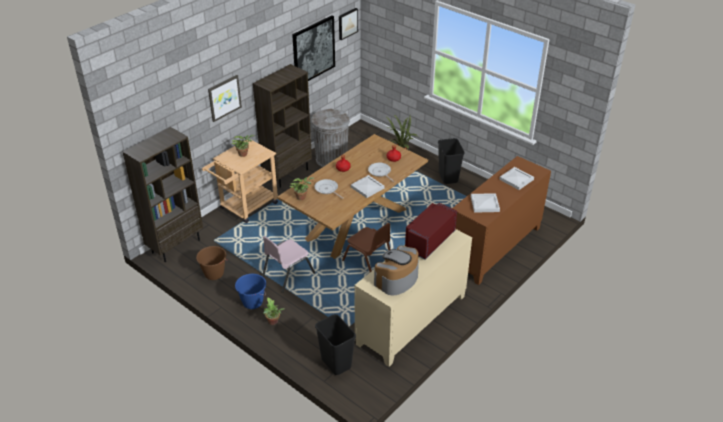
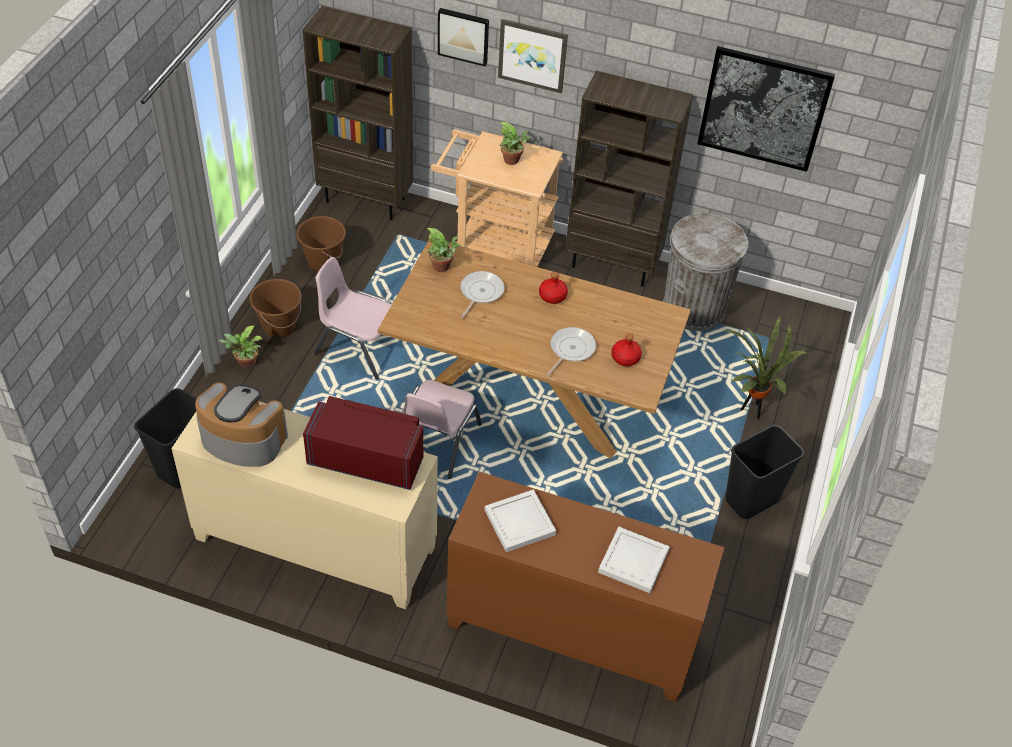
camera: 65 degrees right, 10 degrees up
(252, 302) = (279, 326): blue bucket -> brown bucket
(347, 23) = (874, 115): picture -> picture (463, 35)
(367, 188) = (513, 344): white tray -> none
(368, 261) = (437, 442): brown chair -> pink chair

